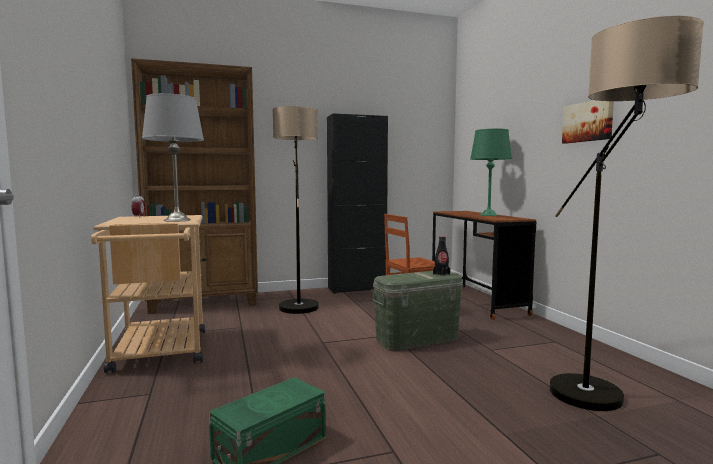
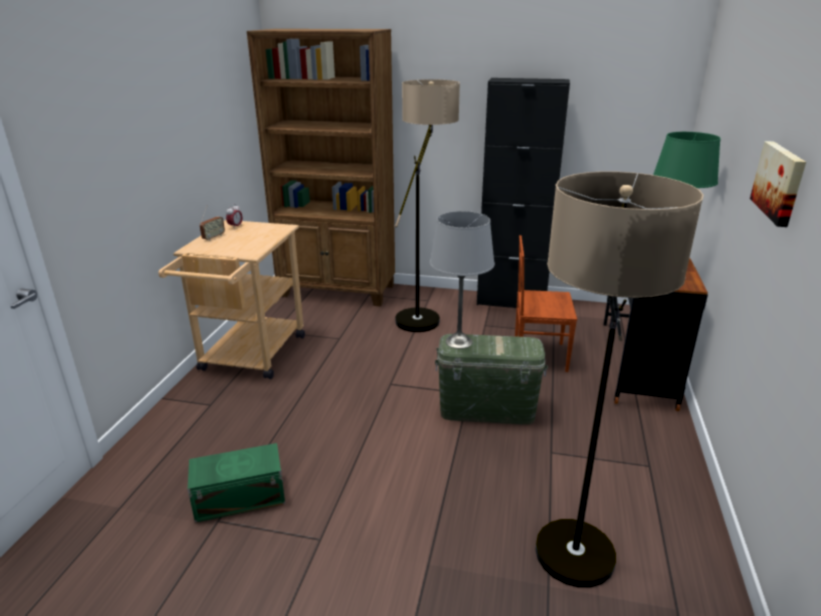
camera: 30 degrees right, 20 degrees up
(126, 220) = (213, 237): none -> radio
(177, 220) = (250, 245): grey table lamp -> grey table lamp (458, 341)
(441, 274) = (522, 348): black bottle -> none

